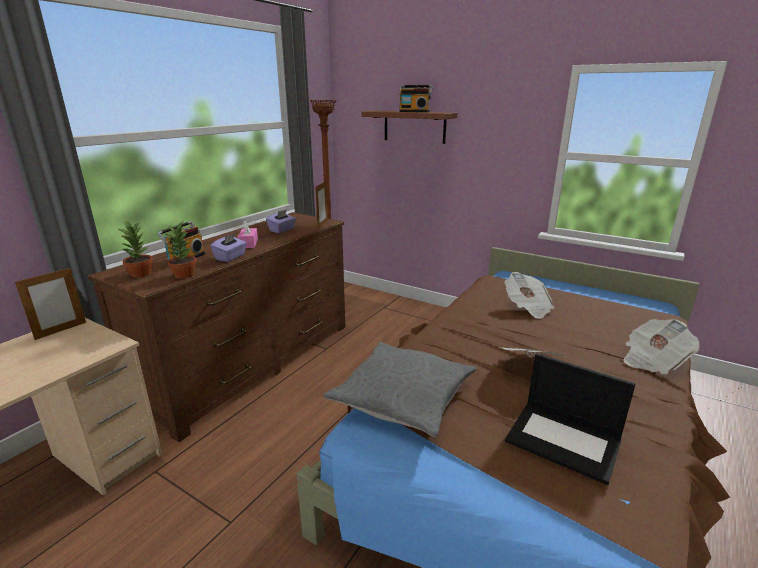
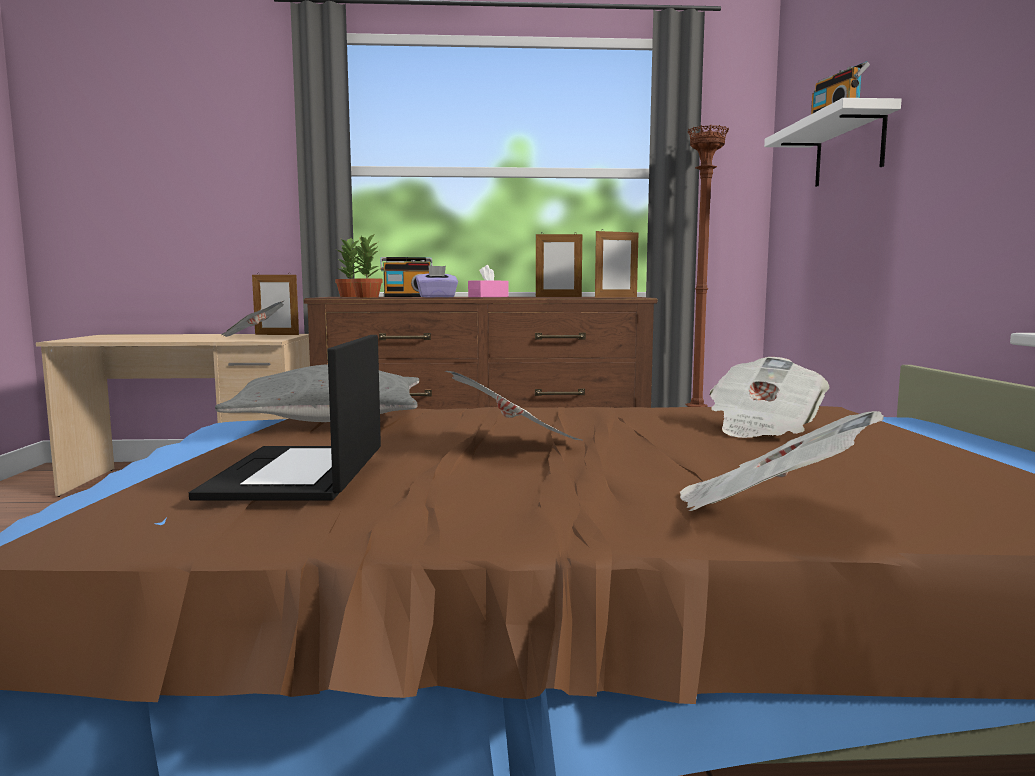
camera: 55 degrees right, 15 degrees down
(66, 346) = (253, 337): none -> newspaper
(282, 230) = (558, 296): purple tissue box -> picture frame
(414, 126) = (849, 149): brown shelf -> white shelf

